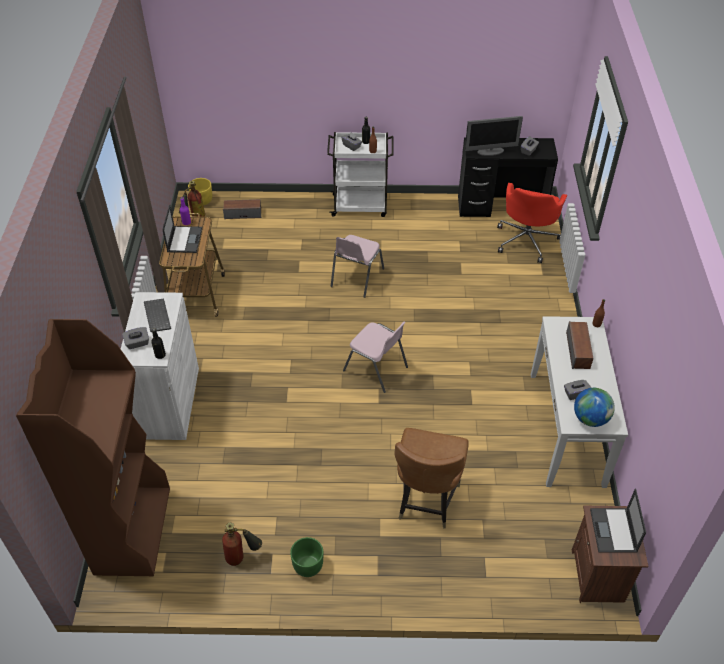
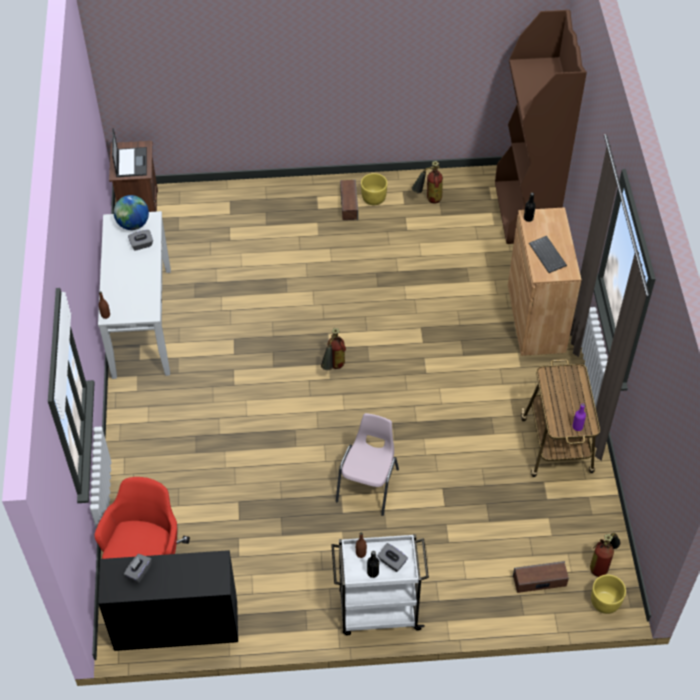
camera: 175 degrees right, 5 degrees up
(137, 343) = (554, 227): grey tissue box -> none
(170, 402) = (536, 318): white cabinet -> brown cabinet
(184, 239) = (570, 402): laptop -> none
(307, 565) = (374, 198): green planter -> yellow planter
(376, 369) = (333, 368): pink chair -> fire extinguisher
(426, 500) = (278, 251): brown chair -> none
(490, 151) = (193, 566): monitor -> none
(578, 350) = (130, 286): speaker -> speaker (348, 205)

